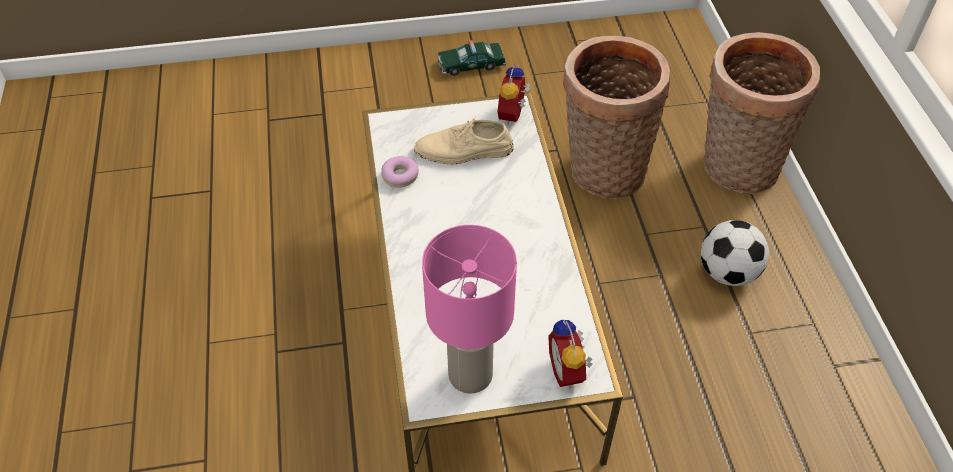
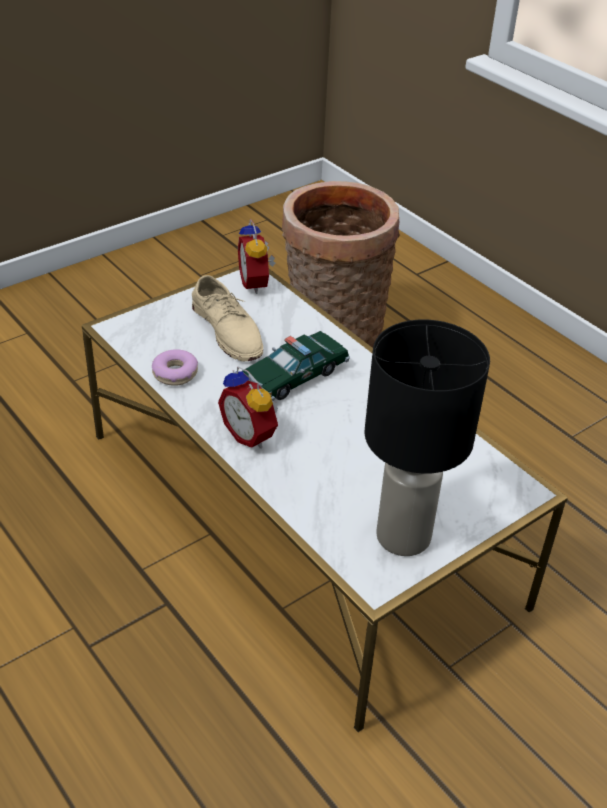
camera: 30 degrees left, 10 degrees down
(464, 151) = (228, 330): beige shoe -> beige shoe turned 90 degrees counterclockwise
(470, 376) = (404, 537): pink table lamp -> black table lamp
(471, 65) = (126, 284): toy car -> toy car (295, 376)
(569, 371) = (499, 494): alarm clock -> alarm clock (251, 435)
(727, 272) = (514, 392): football -> none
(735, 168) = (454, 302): basket -> none

